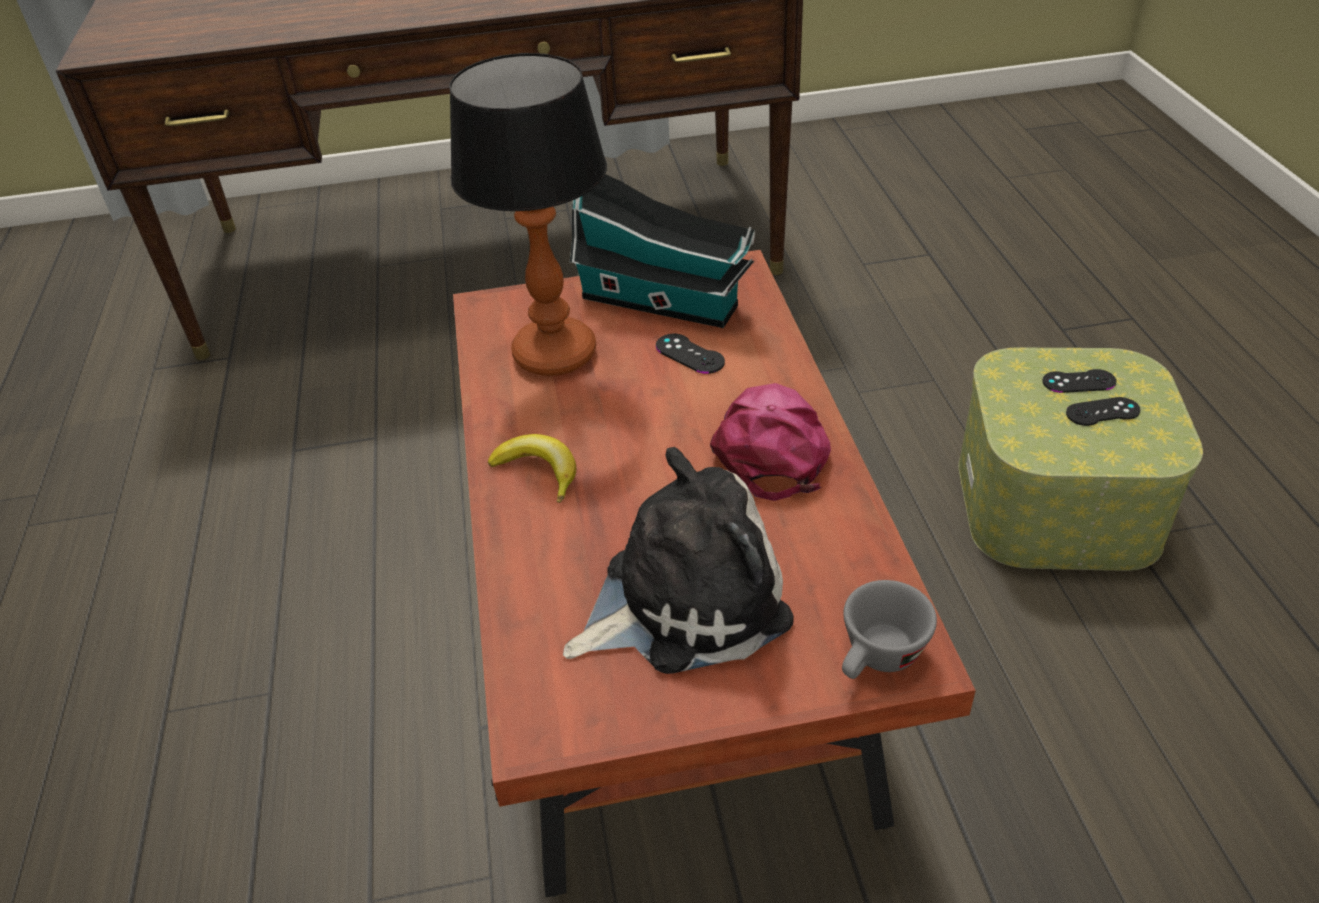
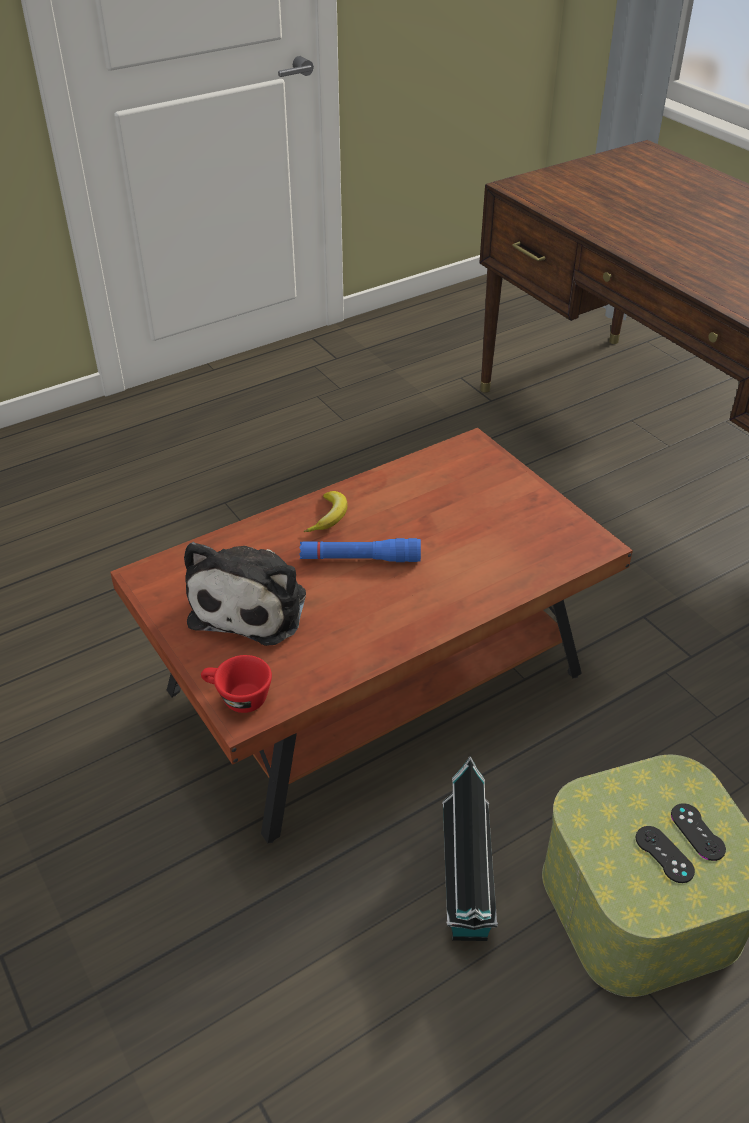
camera: 65 degrees right, 0 degrees up
(556, 353) = (443, 489): table lamp -> none
(648, 462) = (360, 559): none -> blue flashlight
(665, 303) = (529, 520): toy house -> toy house (466, 885)
(683, 599) = (252, 604): plush toy -> plush toy turned 60 degrees clockwise
(689, 354) = (478, 547): black game controller -> none
(771, 446) = (403, 609): pink cap -> none
(878, 659) = (237, 698): grey cup -> red cup

